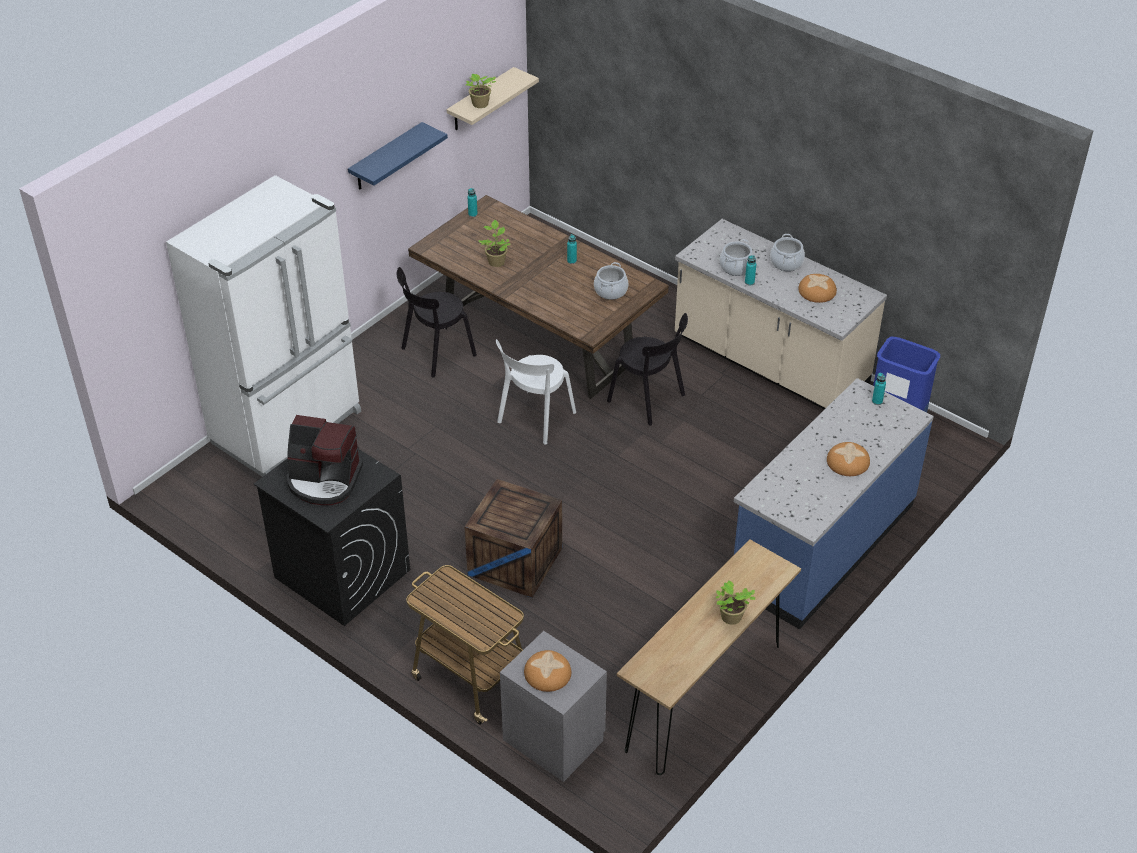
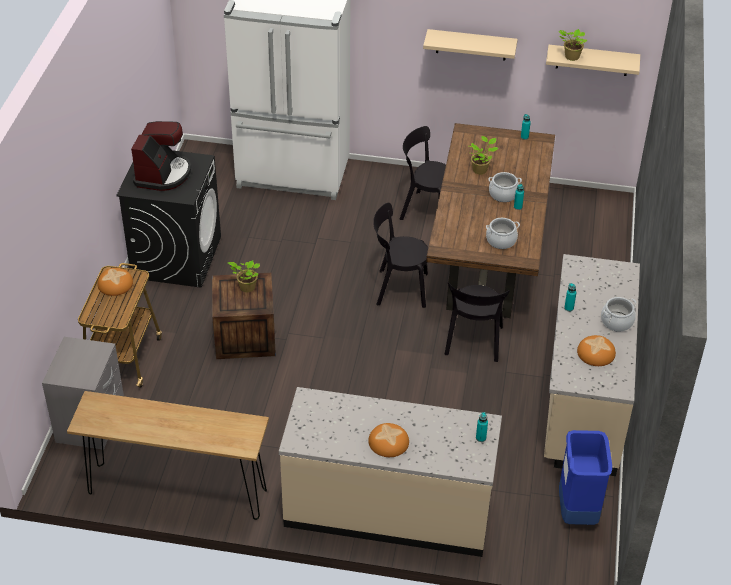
camera: 60 degrees right, 0 degrees up
(324, 480) = (163, 174): coffee machine -> coffee machine turned 150 degrees counterclockwise
(386, 157) = (471, 45): blue shelf -> beige shelf
(534, 419) = (398, 288): white chair -> black chair
(548, 673) = (75, 361): bread -> bread (115, 284)
(731, 618) = (175, 434): potted plant -> potted plant (246, 287)
(736, 267) = (581, 293): cooking pot -> cooking pot (503, 194)
(822, 544) = (388, 509): blue counter -> beige counter

